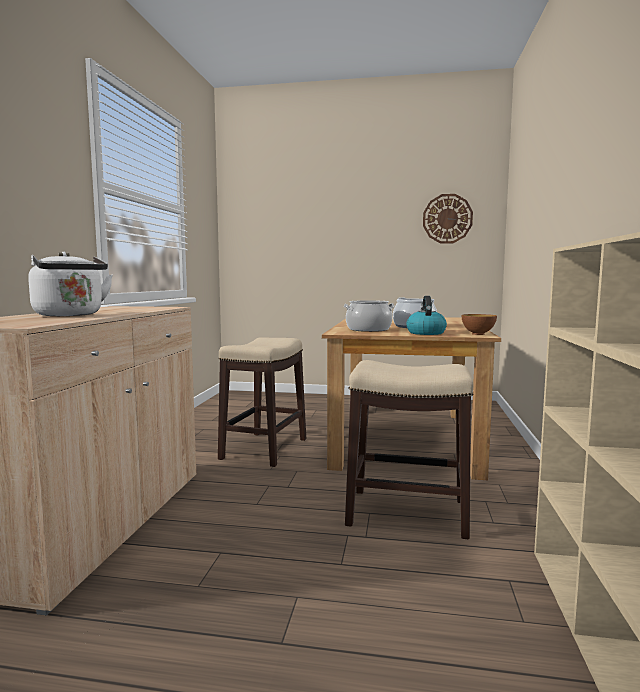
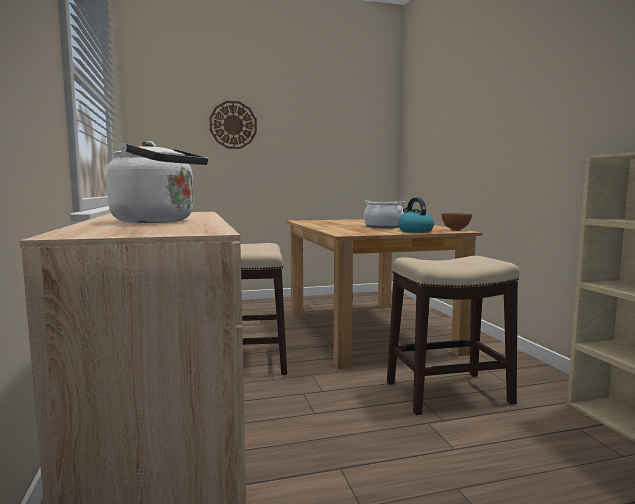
camera: 25 degrees left, 0 degrees up
(368, 329) = (358, 230): cooking pot -> none
(447, 218) = (355, 131): wall clock -> wall clock (233, 125)

